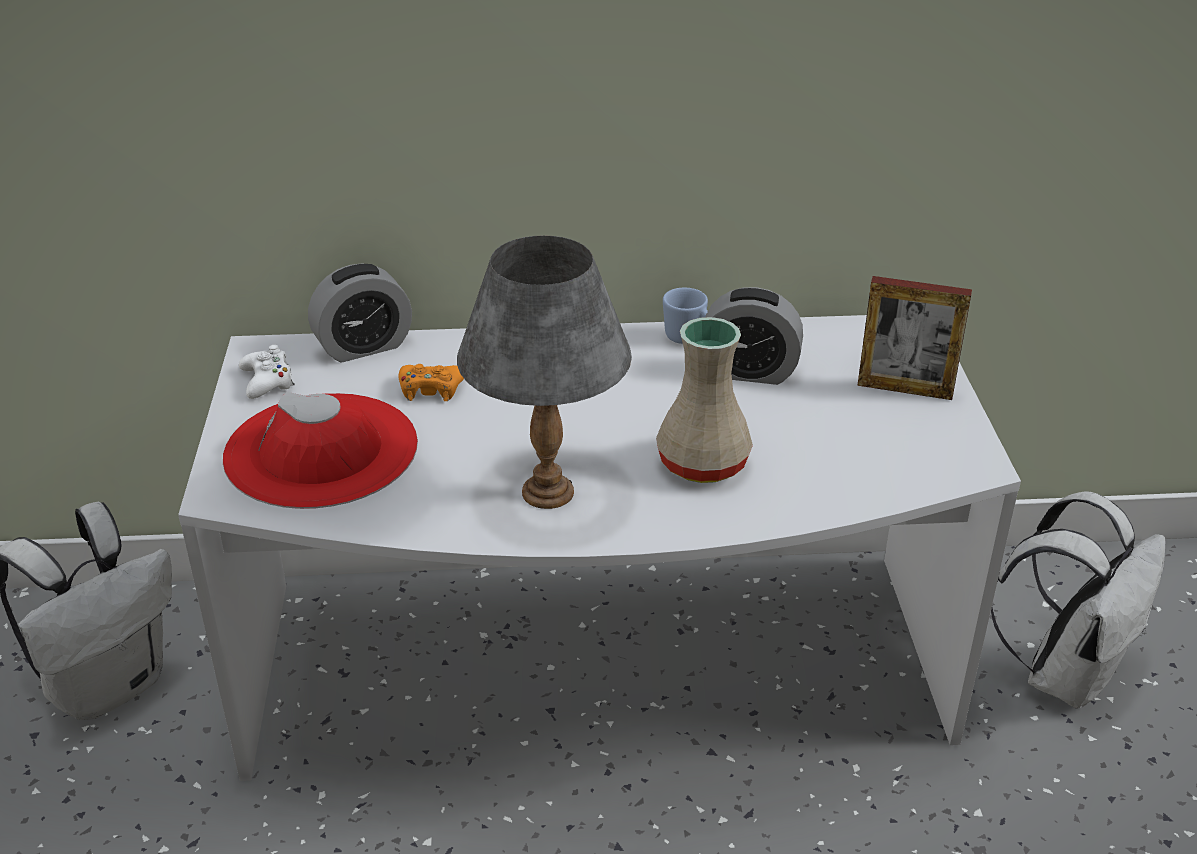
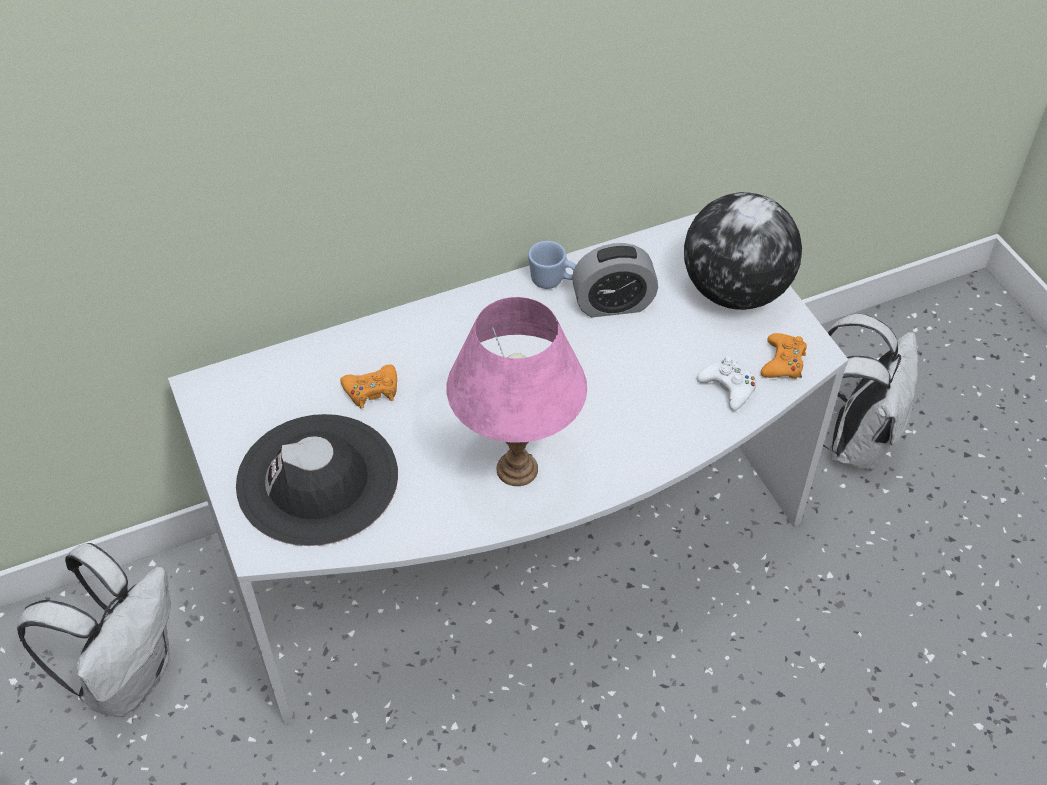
camera: 20 degrees left, 15 degrees up
(267, 381) = (230, 419): white game controller -> white game controller (728, 388)
(321, 451) = (317, 479): red hat -> black hat
(364, 347) = (291, 360): alarm clock -> none
(548, 491) = (517, 468): grey table lamp -> pink table lamp
(704, 465) = (621, 408): beige vase -> none
(905, 389) = (735, 291): picture frame -> globe
(932, 466) = (783, 362): none -> orange game controller

